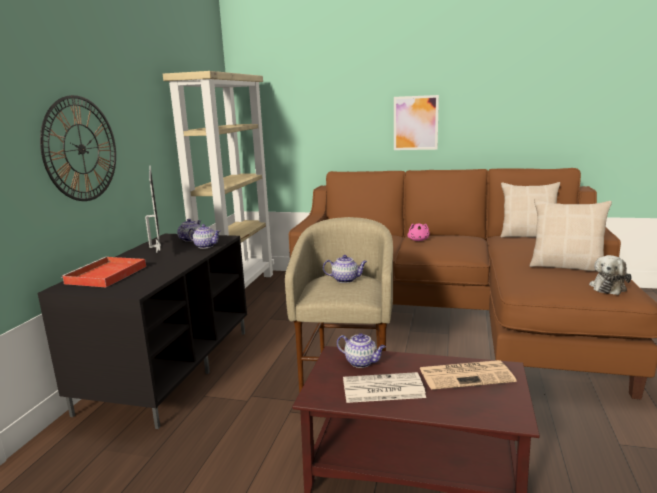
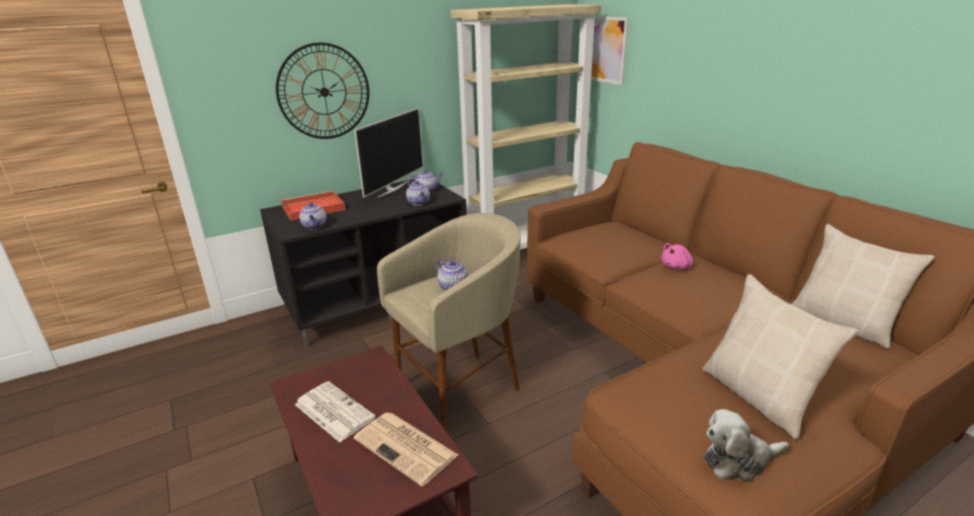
camera: 45 degrees right, 10 degrees up
(362, 362) = (370, 377): teapot -> teapot (314, 226)
(415, 123) = (768, 94): picture -> picture (607, 50)

